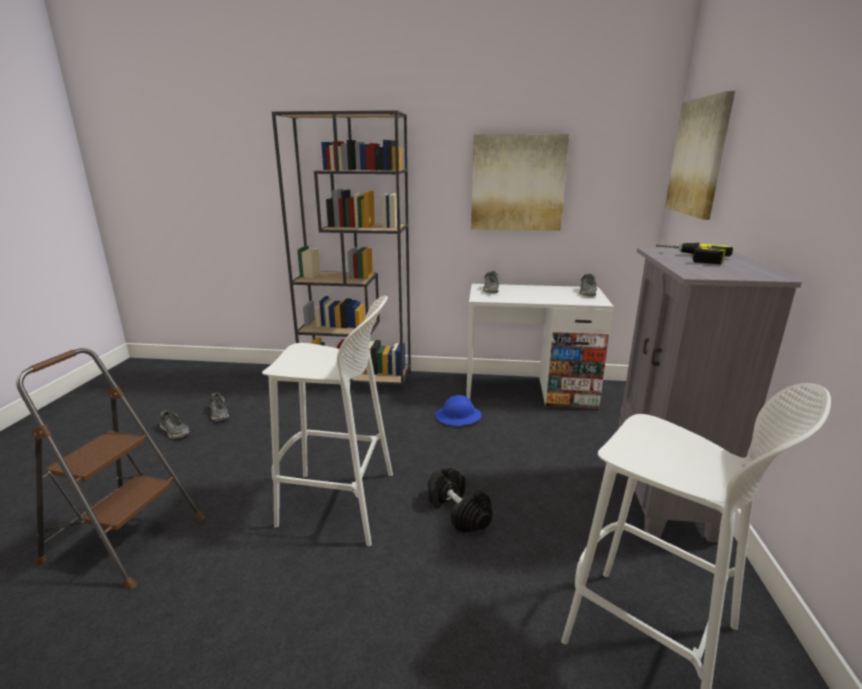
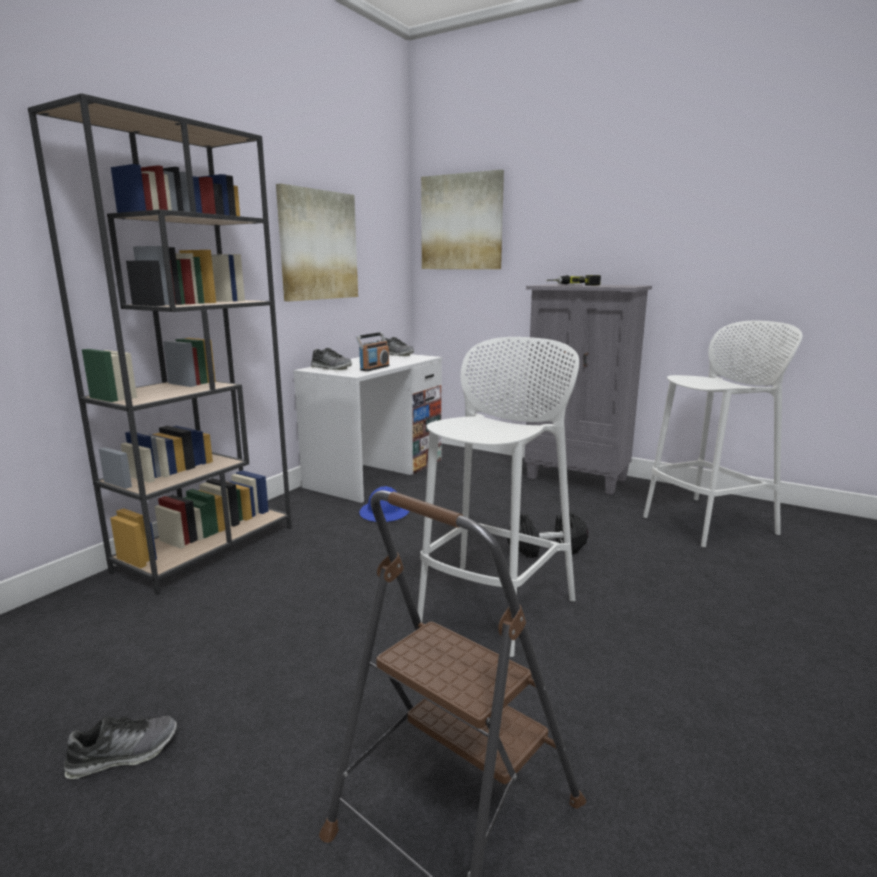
camera: 65 degrees left, 5 degrees down
(220, 413) = (128, 689): shoe -> none
(513, 298) = (374, 368): none -> radio

